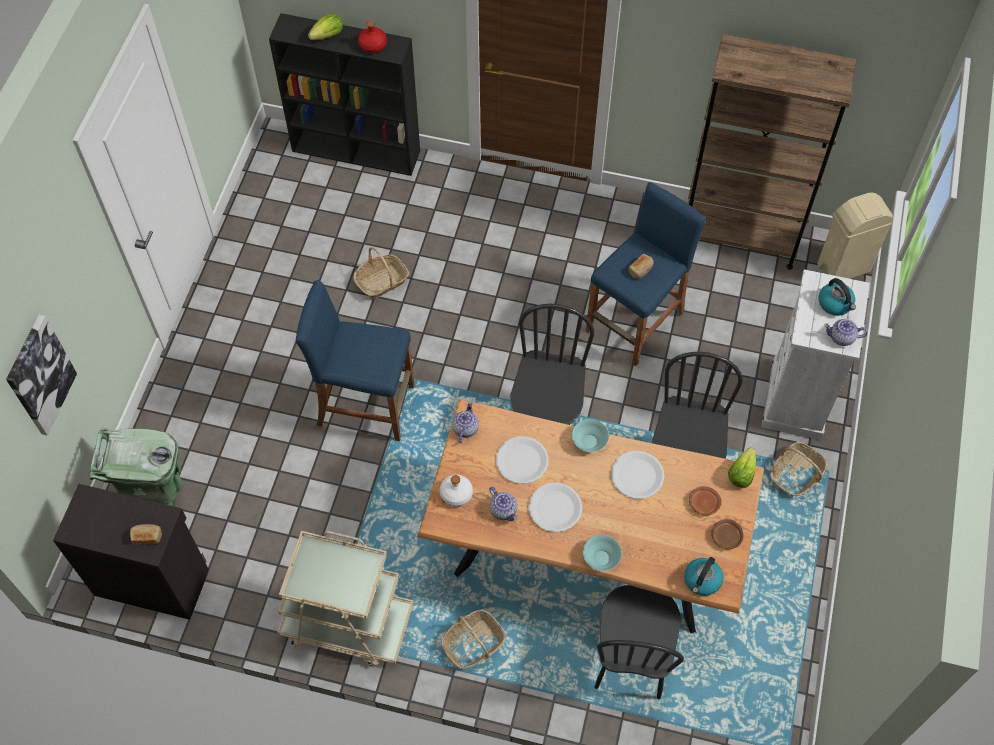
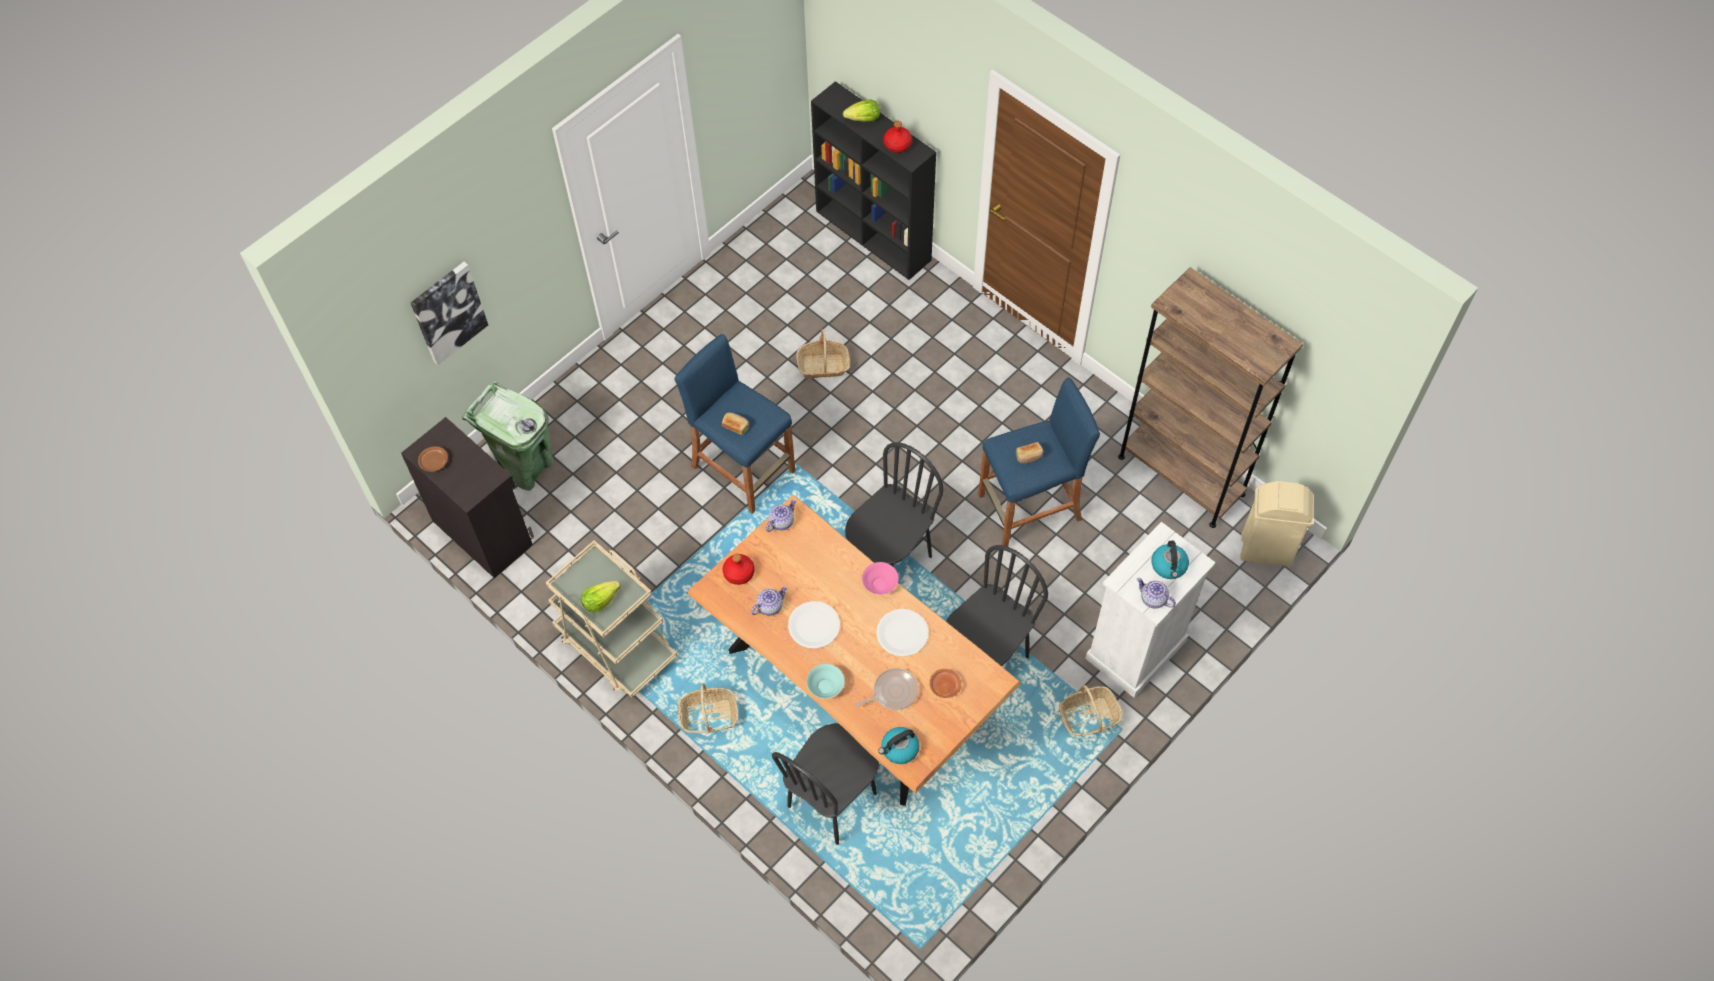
camera: 30 degrees right, 0 degrees up
(147, 536) = (472, 485): bread -> bread (736, 426)
(456, 494) = (739, 573): white bottle -> red bottle
(504, 510) = (770, 606): teapot -> teapot turned 120 degrees counterclockwise
(522, 461) = (811, 572): white plate -> none
(589, 442) = (879, 584): turquoise bowl -> pink bowl
(663, 532) = (893, 692): none -> frying pan
(726, 537) = (945, 724): brown plate -> brown plate (434, 462)
(741, 474) = (995, 677): lettuce -> lettuce (600, 601)

